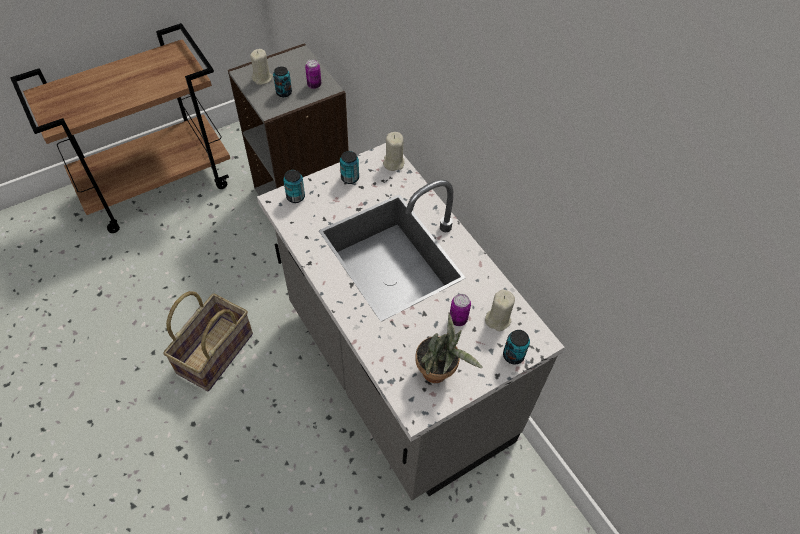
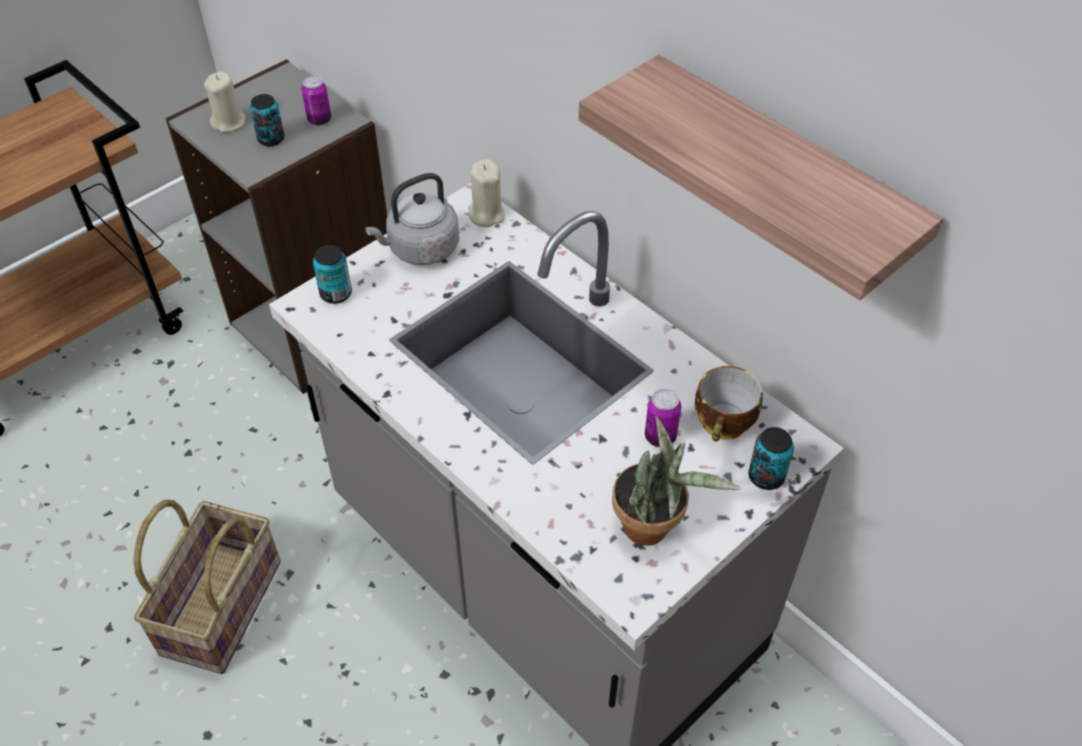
camera: 10 degrees left, 5 degrees down
(350, 178) = (420, 249): can -> grey kettle
(498, 319) = (725, 425): beige candle -> cup
(547, 190) = (779, 184): none -> shelf

